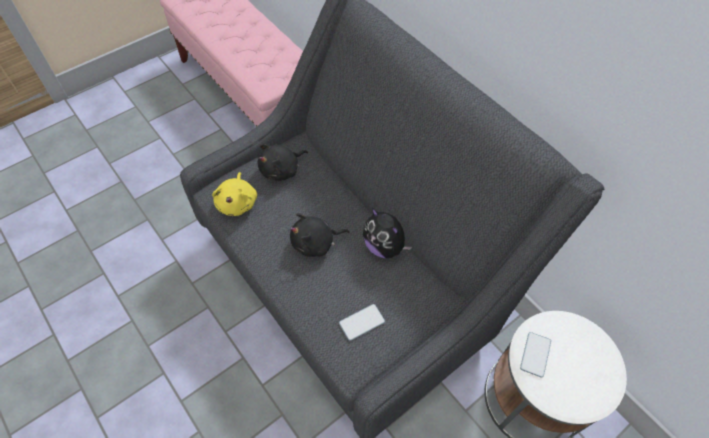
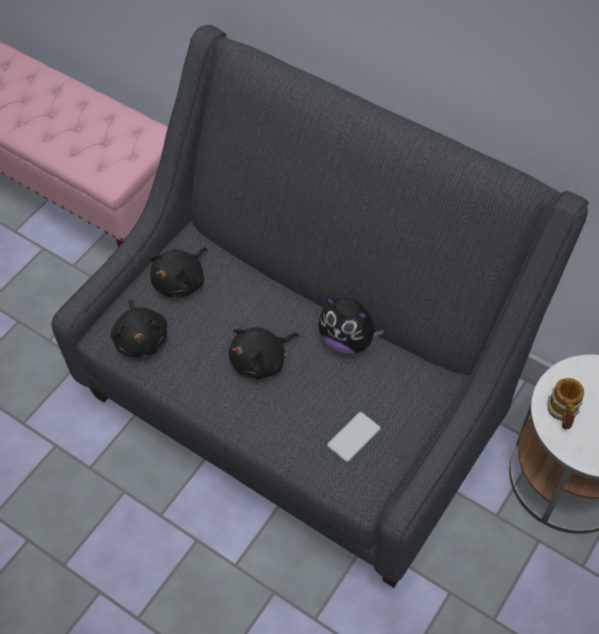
camera: 15 degrees left, 0 degrees up
(237, 202) = (141, 338): yellow plush toy -> black plush toy
(535, 354) = (562, 414): phone -> mug

